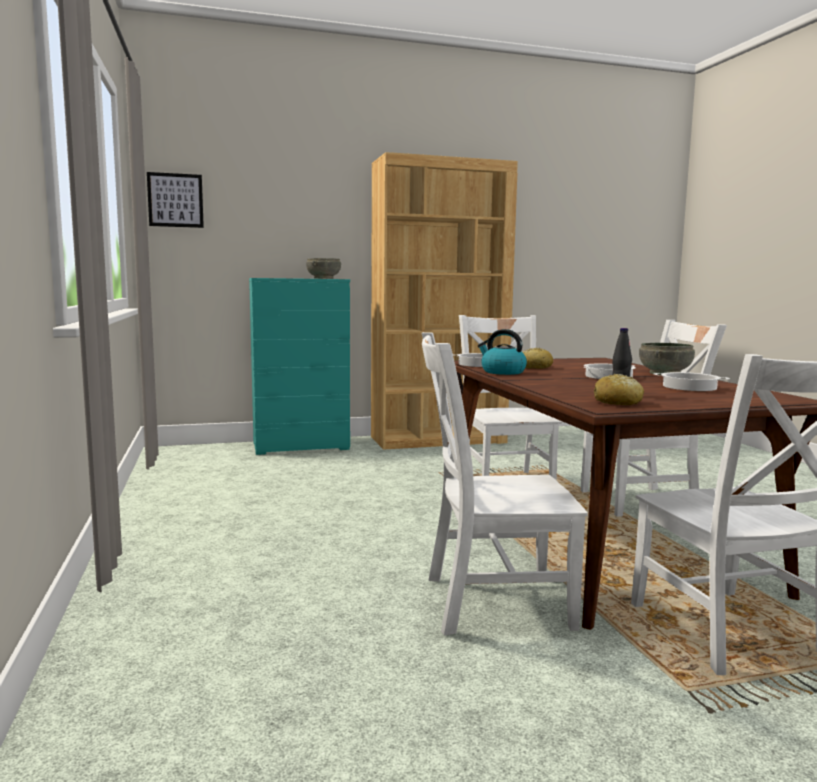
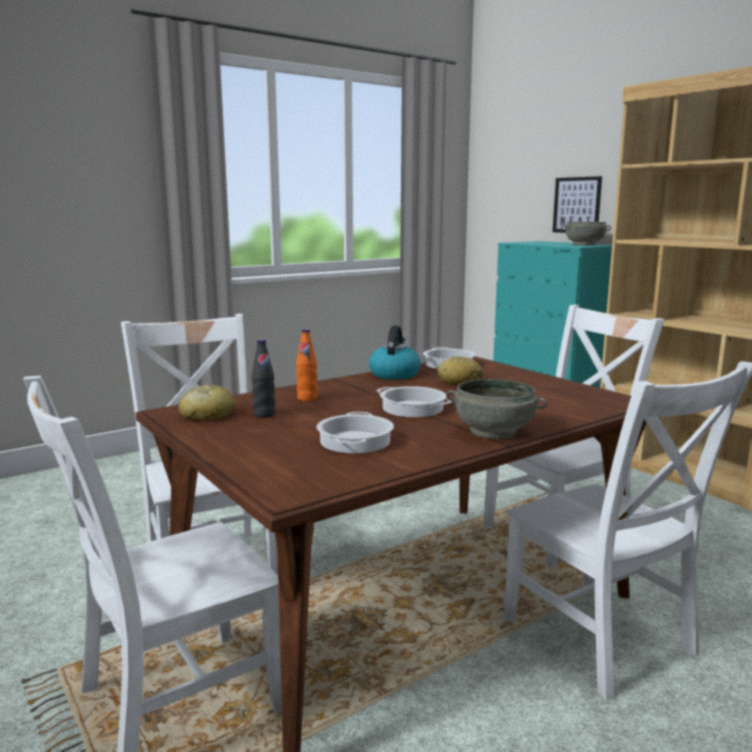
camera: 70 degrees right, 5 degrees up
(175, 200) = (495, 165): picture -> picture (577, 205)
(573, 386) = (307, 399): none -> orange bottle

